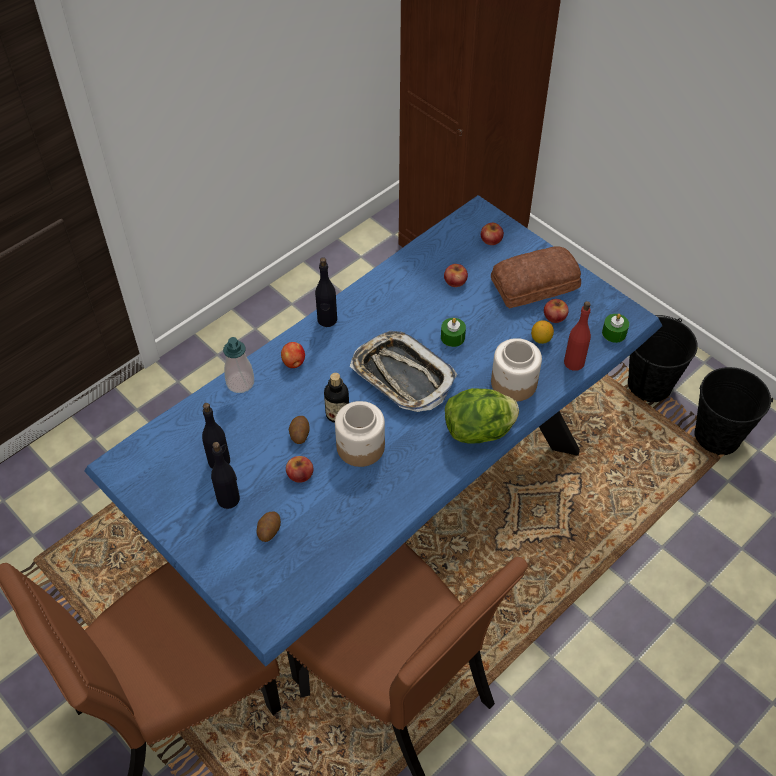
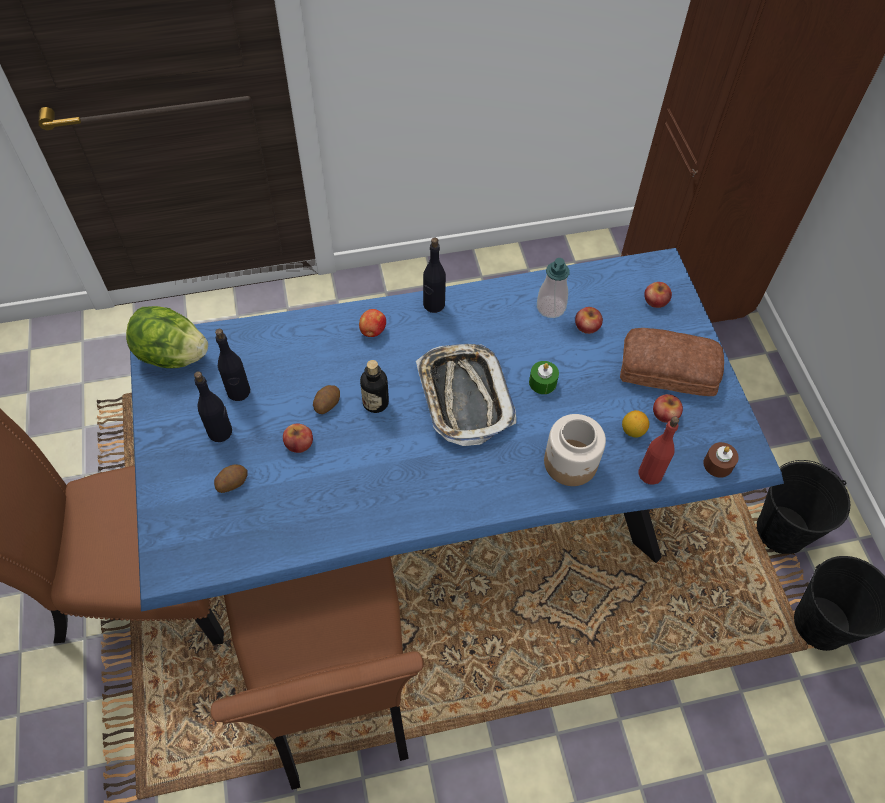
camera: 30 degrees right, 5 degrees up
(240, 383) = (311, 326): soap dispenser -> soap dispenser (550, 307)
(360, 447) = (372, 447): jar -> none
(479, 431) = (499, 494): lettuce -> lettuce (172, 355)
(614, 333) = (718, 464): green candle -> brown candle

